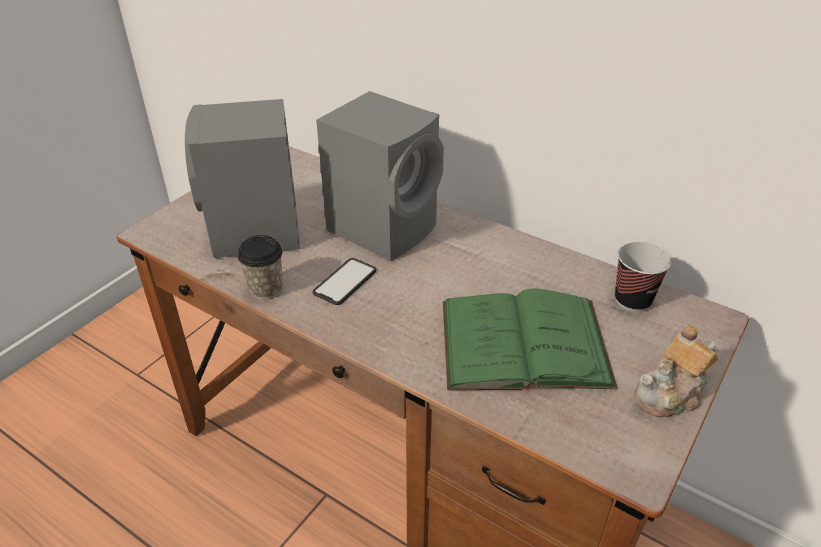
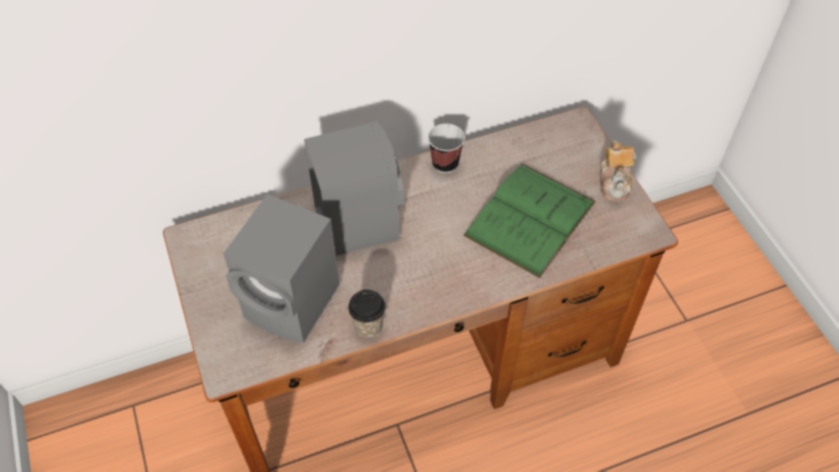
camera: 55 degrees left, 15 degrees up
(345, 282) = (399, 276): phone -> none
(632, 300) = (536, 145): cup -> cup (445, 163)

